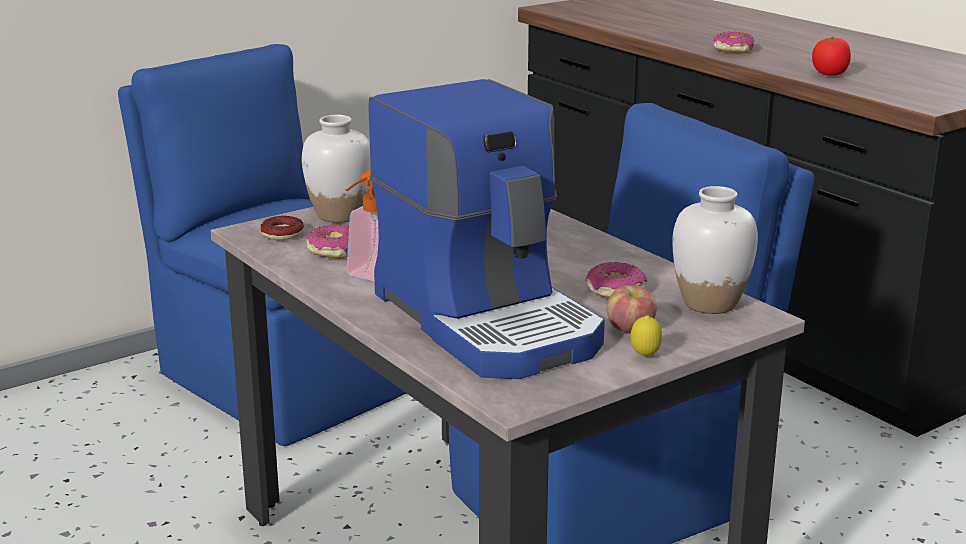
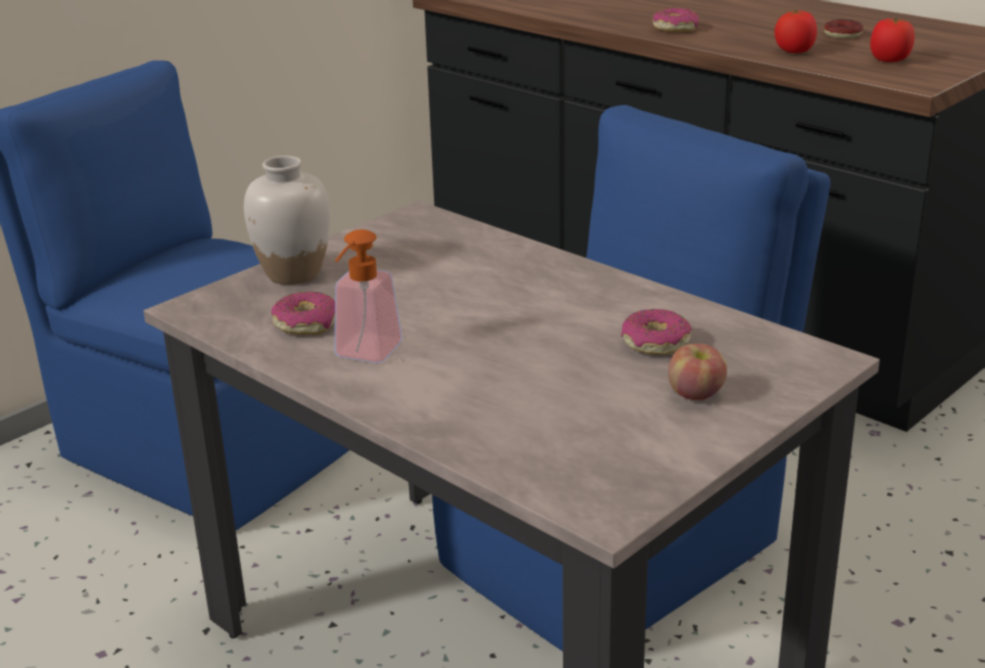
camera: 10 degrees left, 5 degrees up
(282, 234) = (234, 307): donut -> donut (842, 34)
(490, 320) = (530, 401): coffee machine -> none
(645, 357) = (729, 430): lemon -> none
(709, 303) = (767, 349): white vase -> none
(913, 87) = (889, 60): none -> tomato

